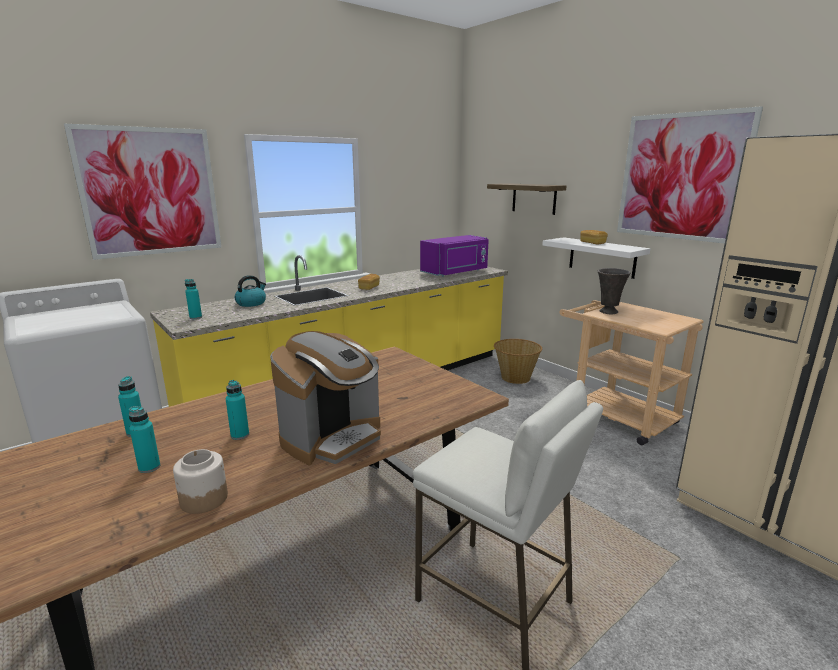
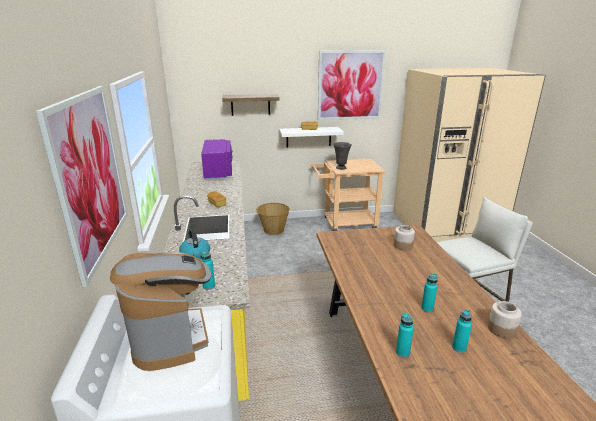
camera: 60 degrees left, 5 degrees up
(333, 438) = (443, 279): coffee machine -> coffee machine (171, 337)
(413, 396) = (402, 245): none -> jar

